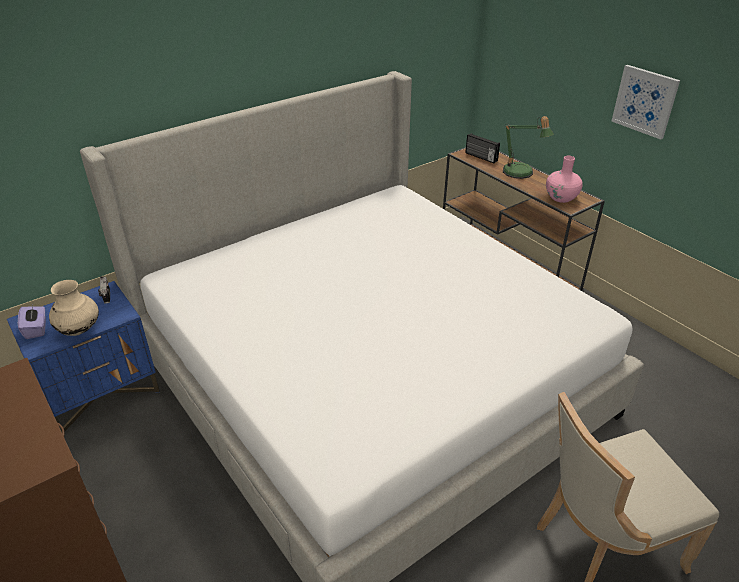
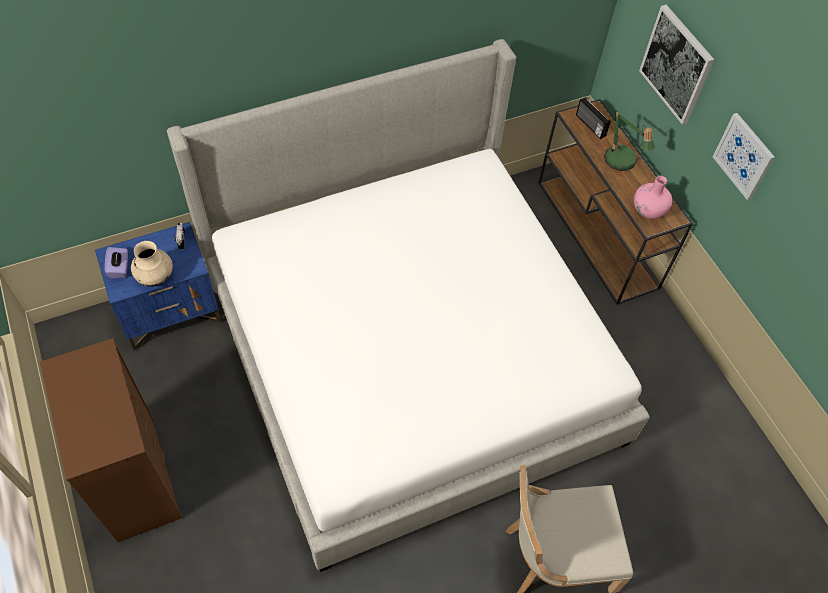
camera: 10 degrees right, 20 degrees up
(552, 61) = (676, 64): none -> picture

